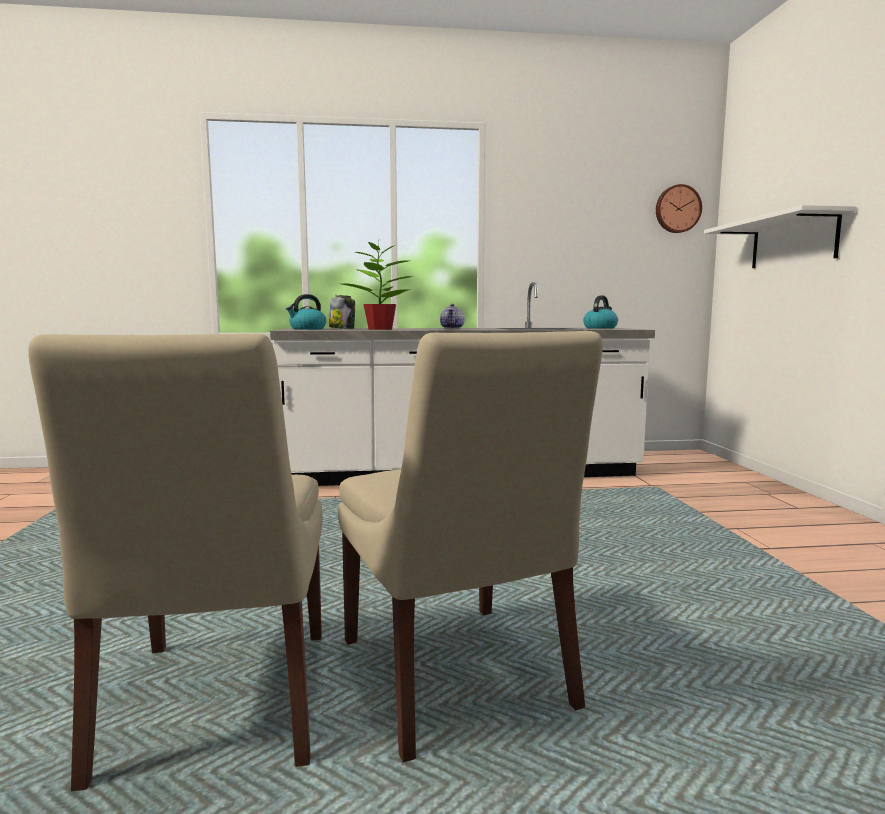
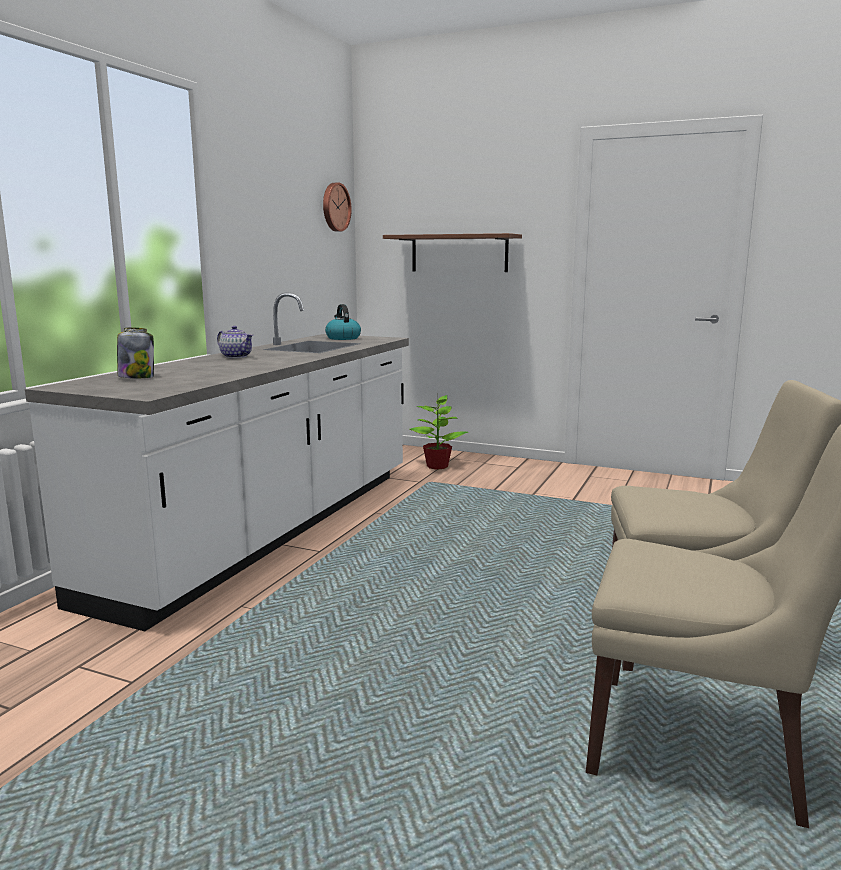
camera: 60 degrees left, 5 degrees up
(307, 329) = (115, 387): kettle -> none
(381, 329) = (215, 372): potted plant -> potted plant (437, 466)
(793, 241) = (459, 253): white shelf -> brown shelf

